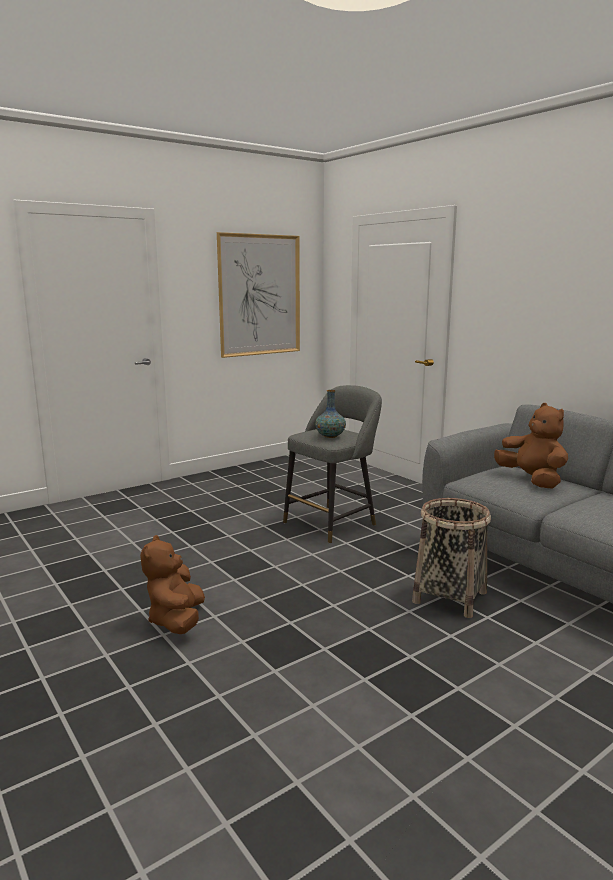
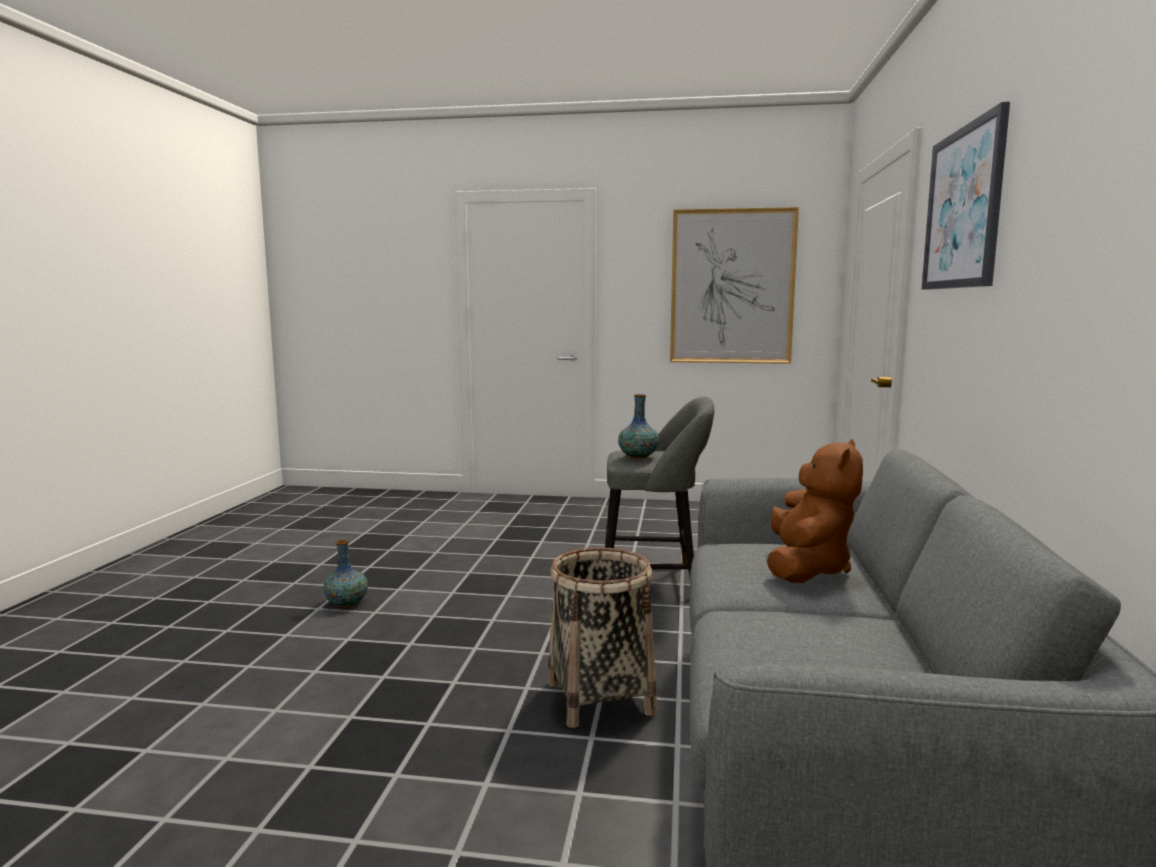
camera: 45 degrees right, 5 degrees down
(177, 620) = (347, 603): brown plush toy -> vase
(530, 265) = (963, 208): none -> picture

